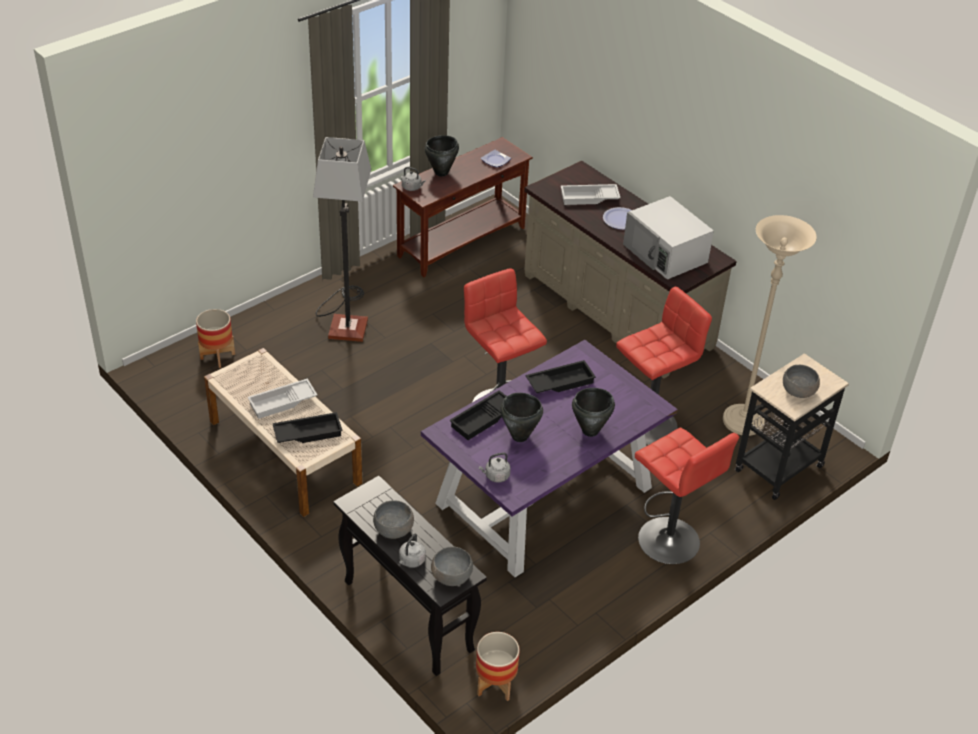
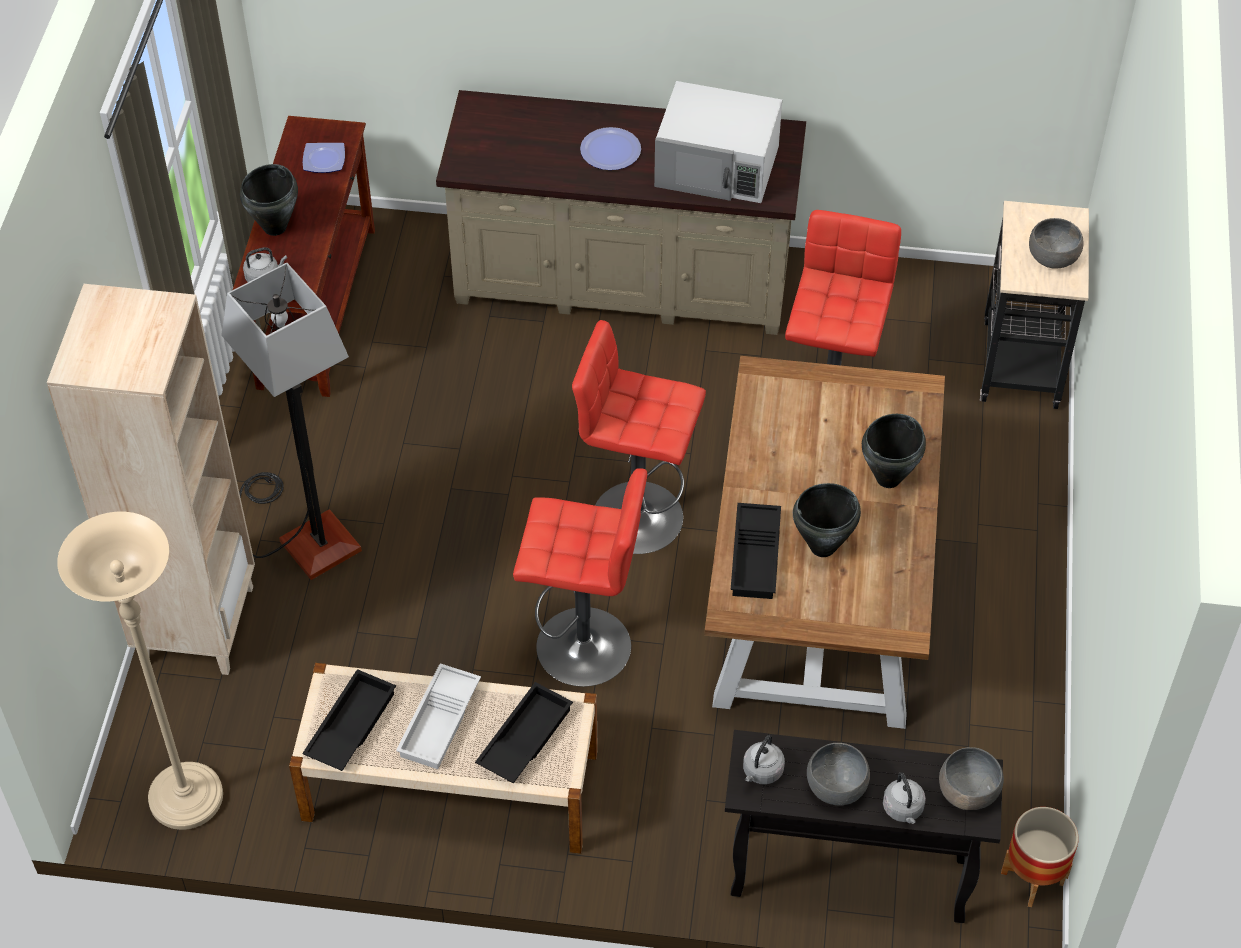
camera: 40 degrees left, 10 degrees up
(217, 356) = (192, 719): planter -> none
(263, 324) = (197, 624): none -> beige bookcase
(495, 476) = (858, 622): grey kettle -> grey kettle (761, 772)
(543, 496) = (819, 598): purple dining table -> brown dining table
(560, 381) = (780, 436): black tray -> black tray (350, 725)
(589, 198) = (536, 144): white tray -> none
(668, 541) = (1009, 548): red stool -> red stool (584, 648)
(743, 422) = (922, 330): beige floor lamp -> beige floor lamp (186, 798)

